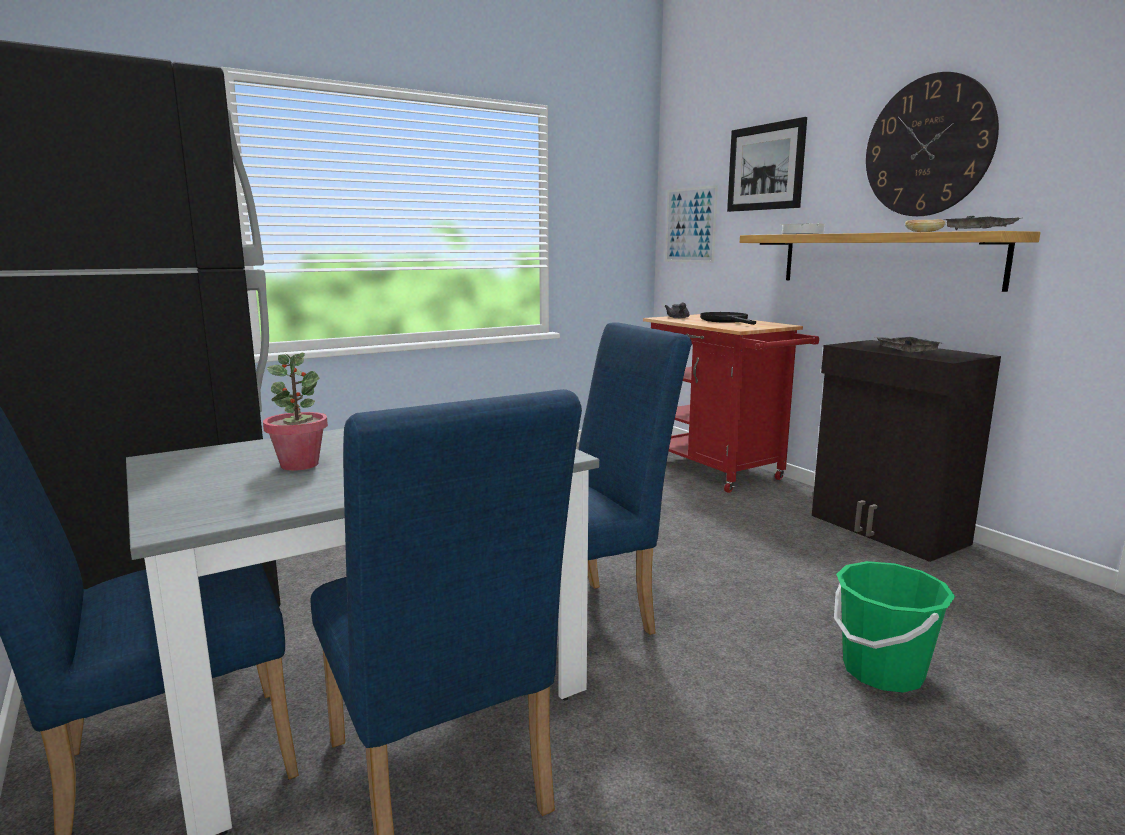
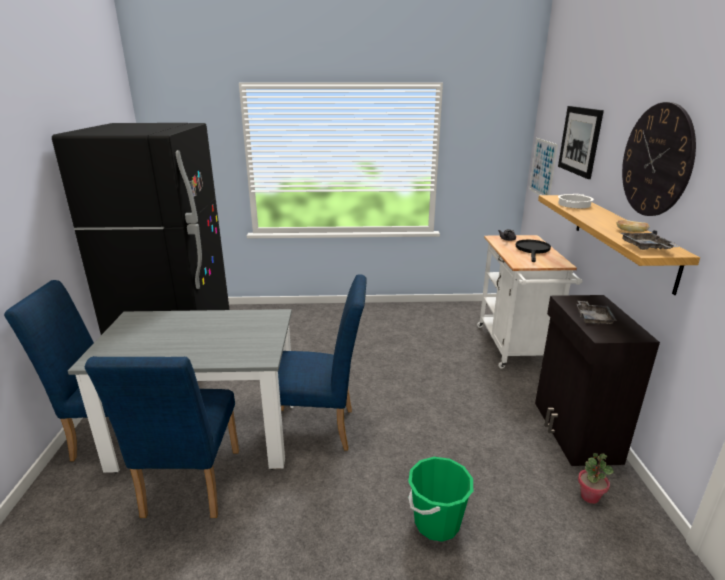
camera: 30 degrees right, 10 degrees up
(300, 464) = (166, 334): potted plant -> potted plant (589, 496)
(718, 471) = (515, 349): red cart -> white cart

